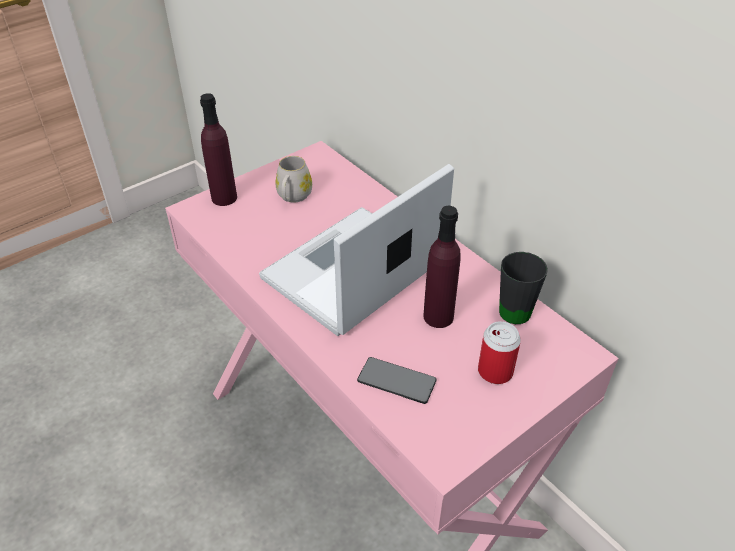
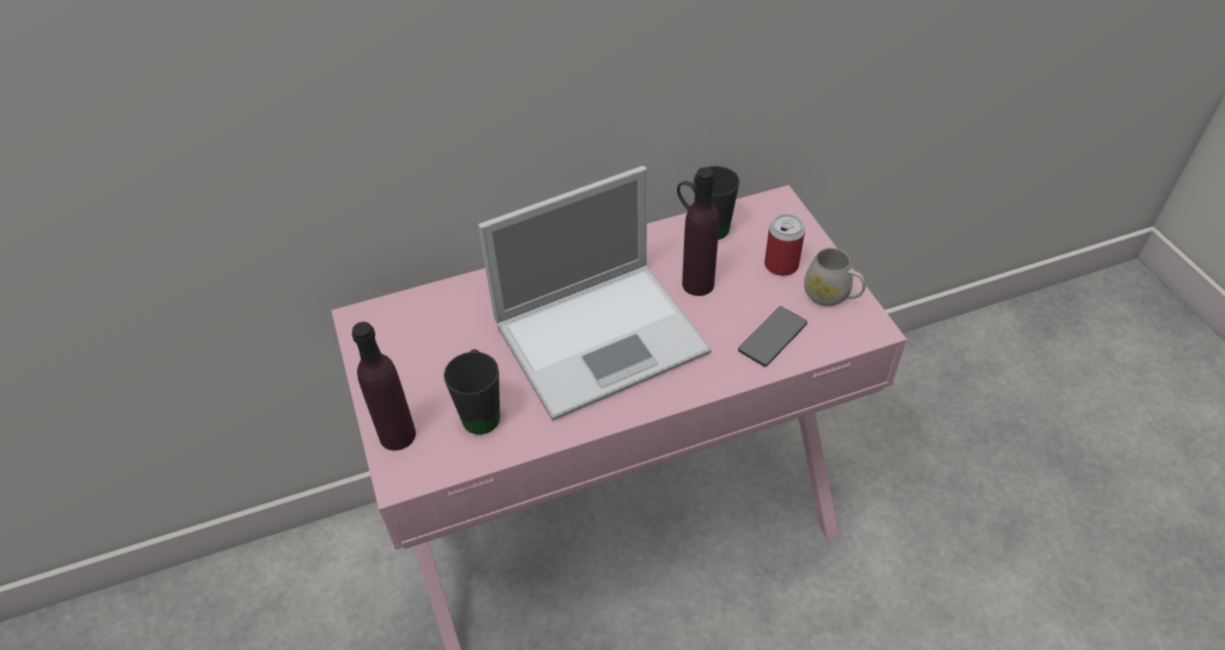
camera: 70 degrees left, 5 degrees up
(256, 228) = (481, 410): none -> black mug
(293, 197) = (438, 362): white mug -> white mug (831, 296)
(351, 272) = (604, 336): laptop -> laptop turned 90 degrees counterclockwise

